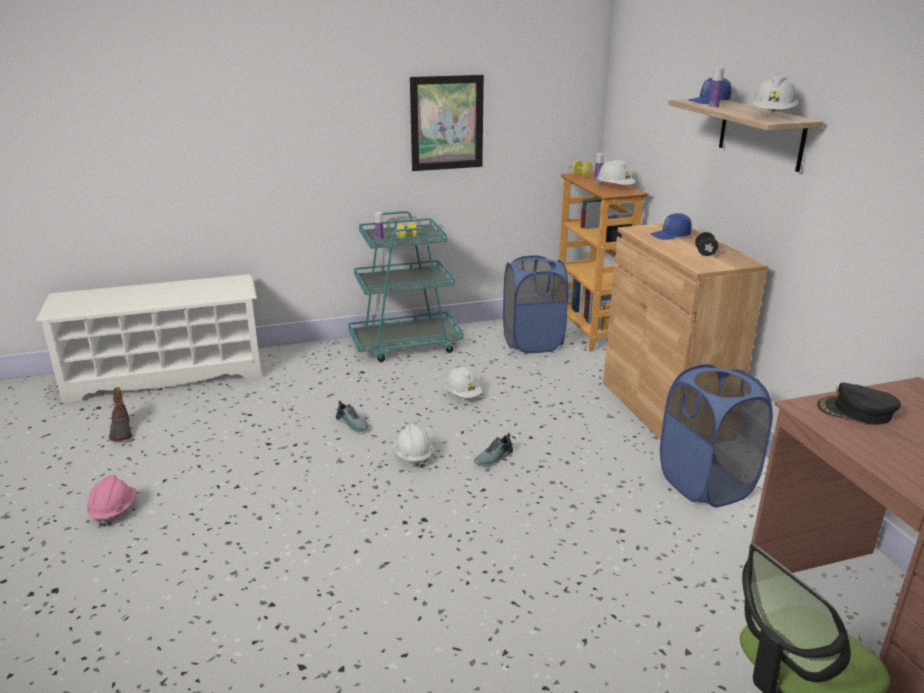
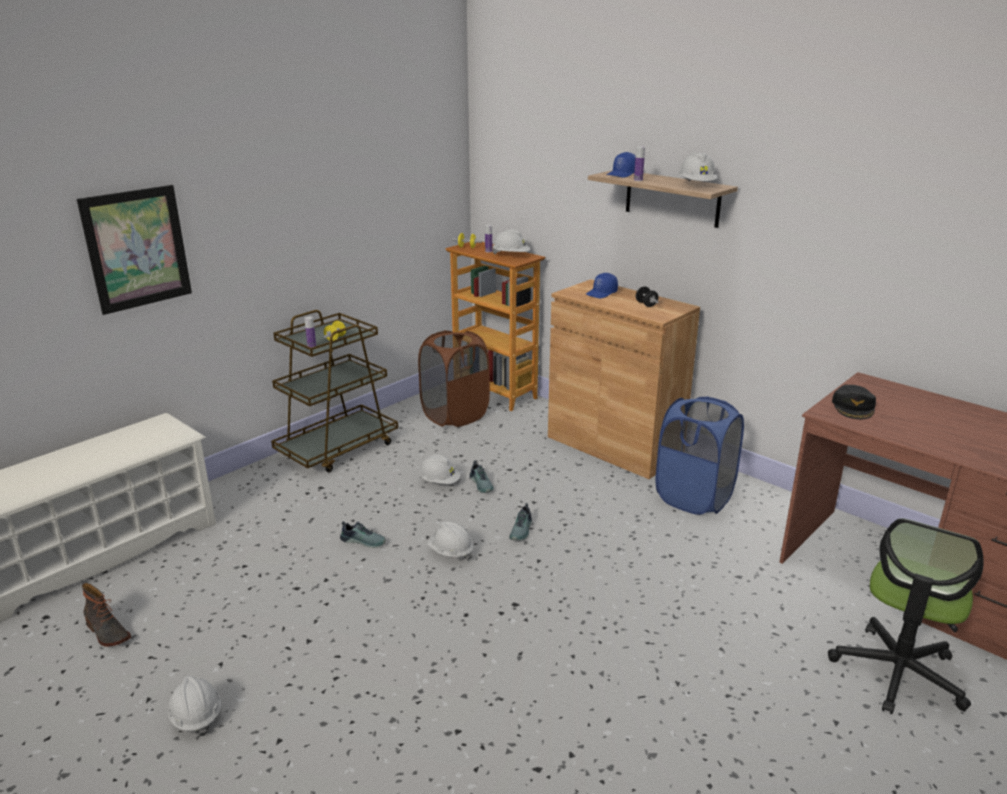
camera: 30 degrees left, 0 degrees up
(114, 511) = (196, 716): pink hard hat -> white hard hat
(406, 345) = (338, 448): turquoise cart -> brown cart
(447, 123) = (342, 213): picture -> picture (137, 248)
(498, 407) = (482, 484): none -> shoe
(532, 342) = (455, 415): blue laundry basket -> brown laundry basket
(856, 411) = (853, 407): black cap -> black cap turned 60 degrees counterclockwise

